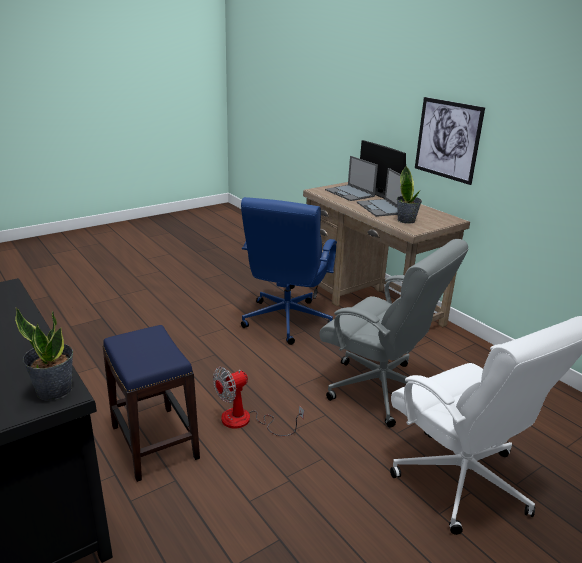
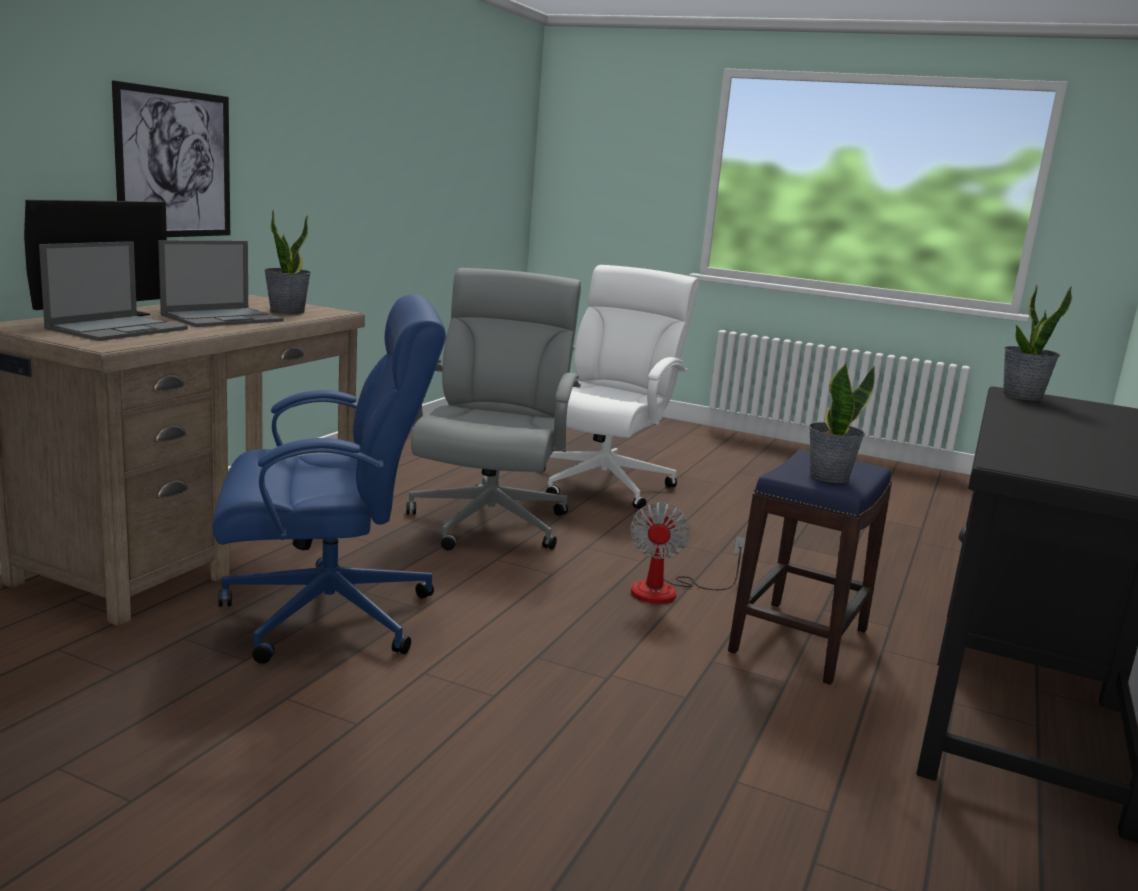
camera: 120 degrees left, 10 degrees down
(138, 344) = (828, 476): none -> potted plant
(246, 421) = (668, 591): fan -> fan turned 75 degrees clockwise

